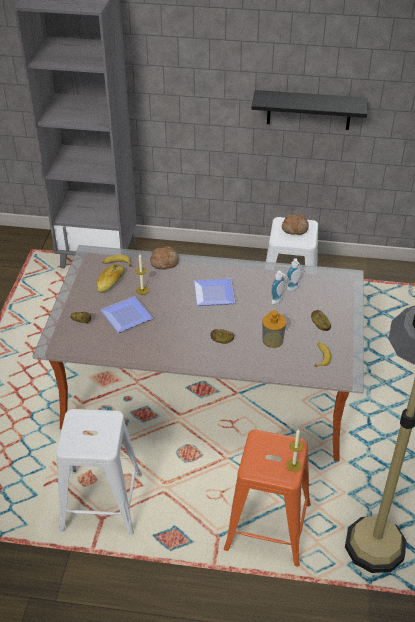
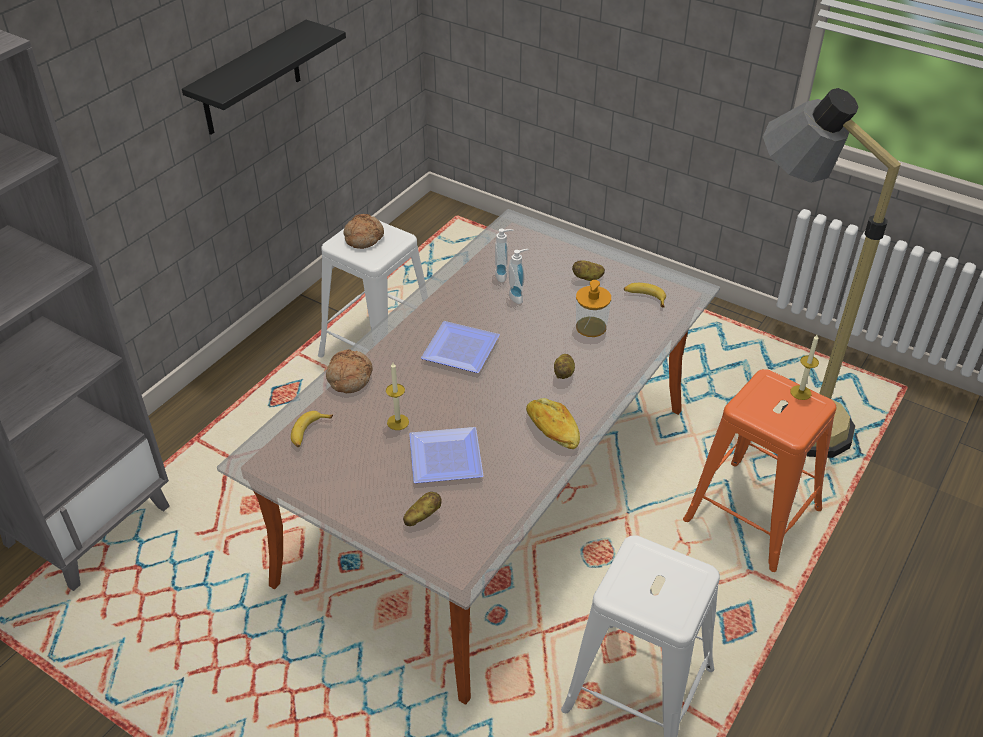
camera: 65 degrees left, 0 degrees up
(111, 283) = (351, 453): bread -> bread (552, 430)

